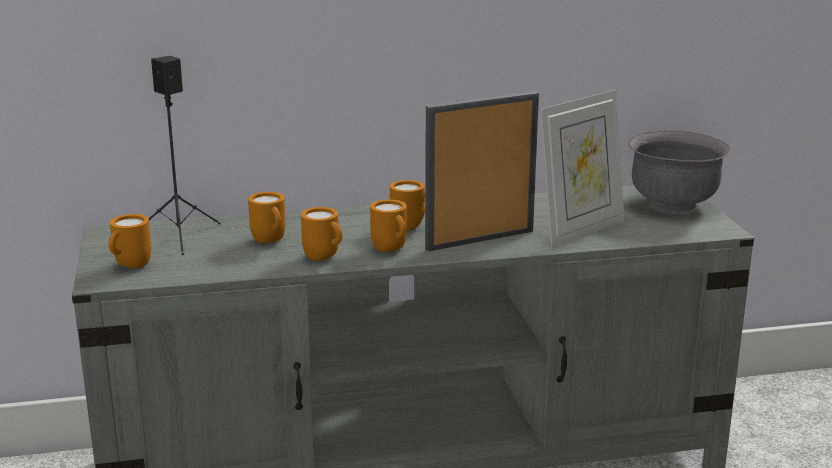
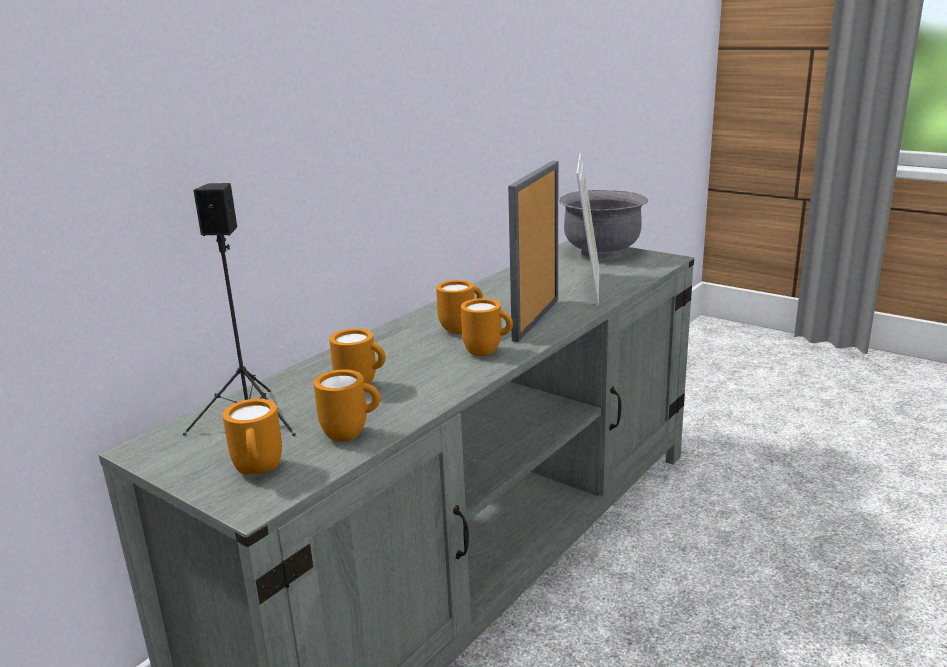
camera: 40 degrees left, 0 degrees up
(325, 258) = (447, 381): orange mug -> orange mug (352, 434)

